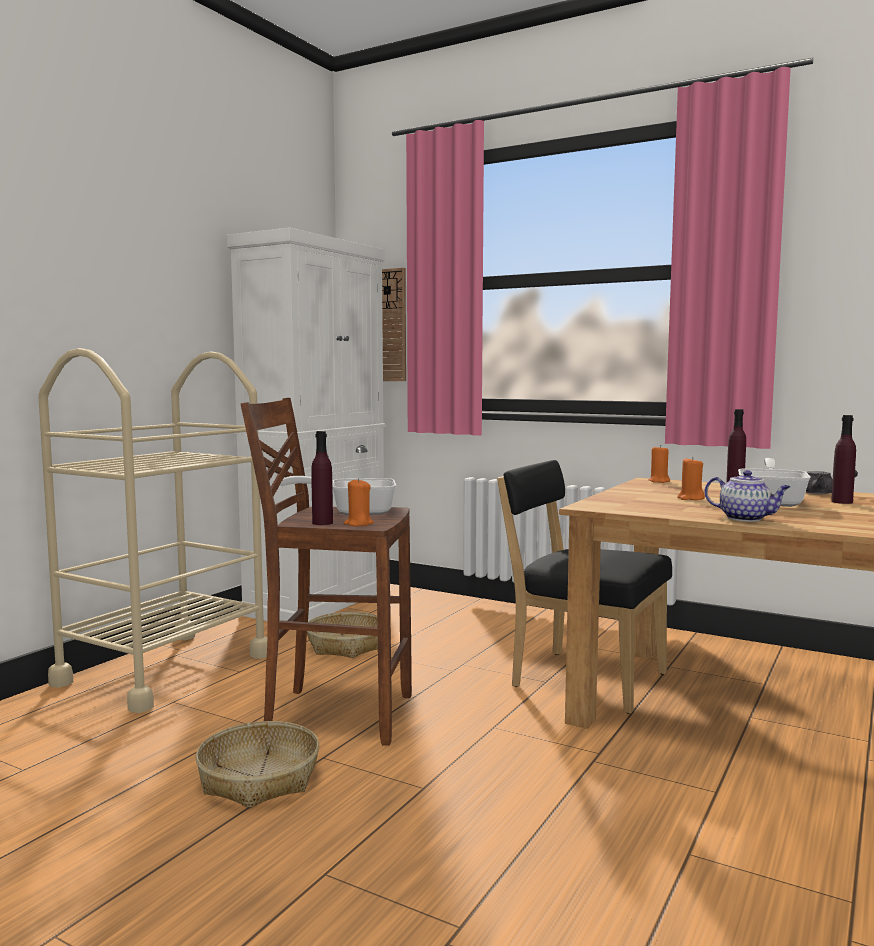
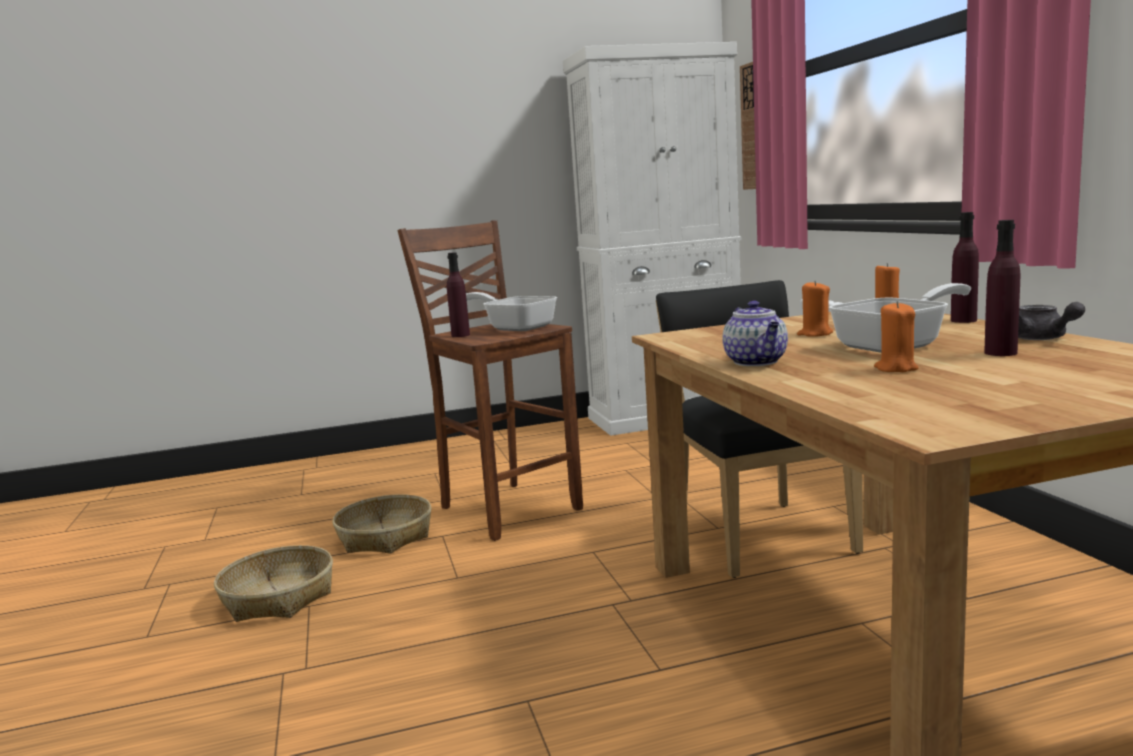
camera: 45 degrees right, 5 degrees up
(165, 669) = (470, 449): beige cart -> none
(346, 645) = (616, 457): basket -> basket (278, 597)
(358, 524) = (478, 338): orange candle -> orange candle (896, 368)

